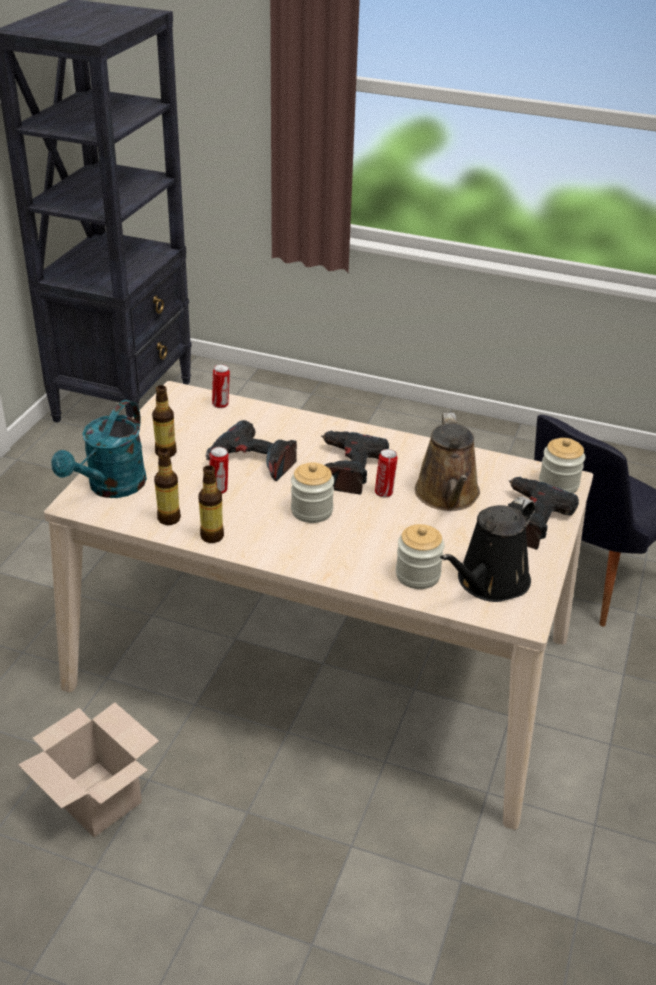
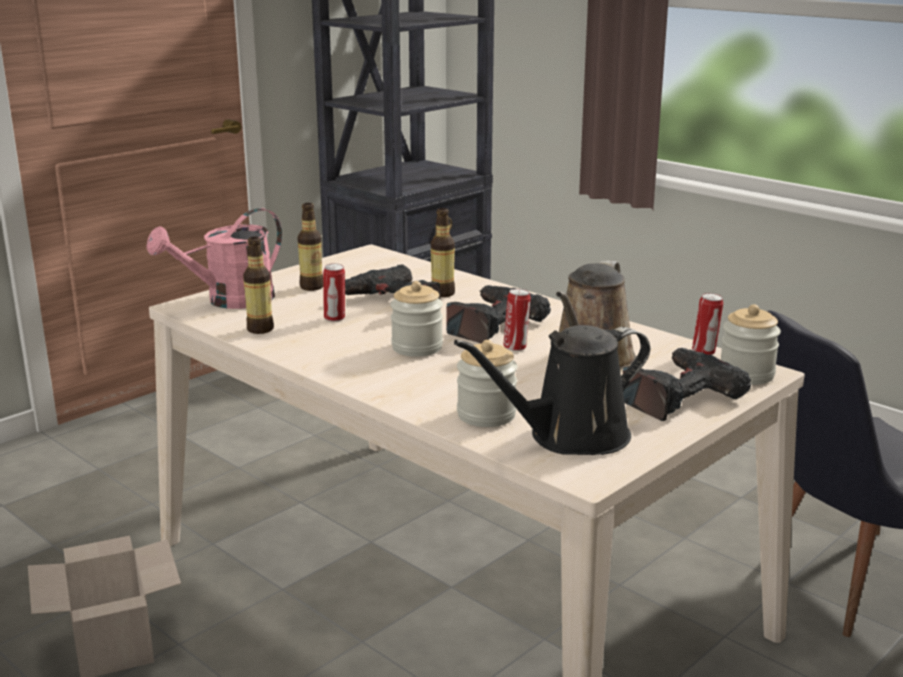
camera: 25 degrees right, 15 degrees down
(111, 487) = (230, 301): turquoise watering can -> pink watering can
(212, 536) = (289, 348): bottle -> bottle (442, 293)
(221, 404) = (405, 265): can -> can (704, 352)

